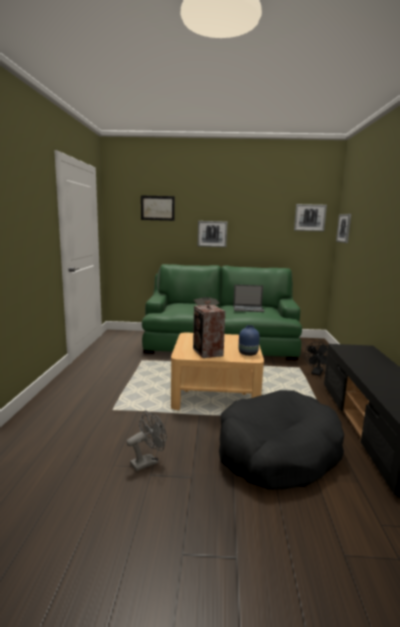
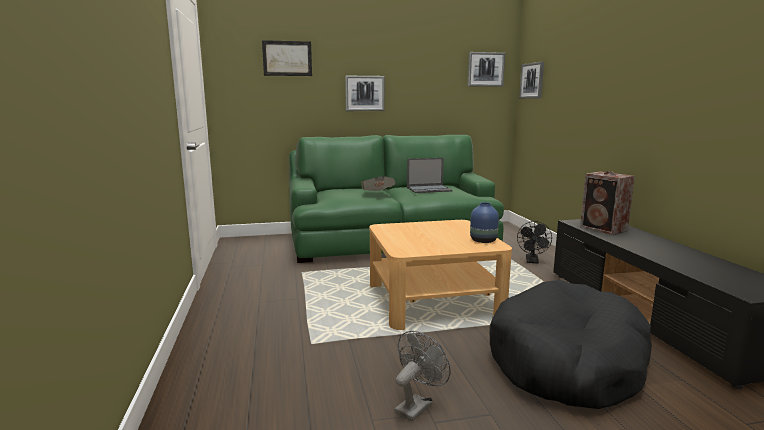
camera: 15 degrees left, 0 degrees up
(207, 352) = (432, 245): speaker -> speaker (604, 229)

